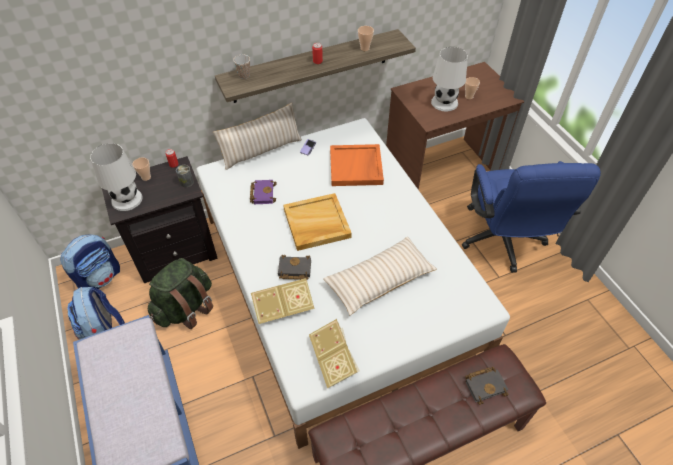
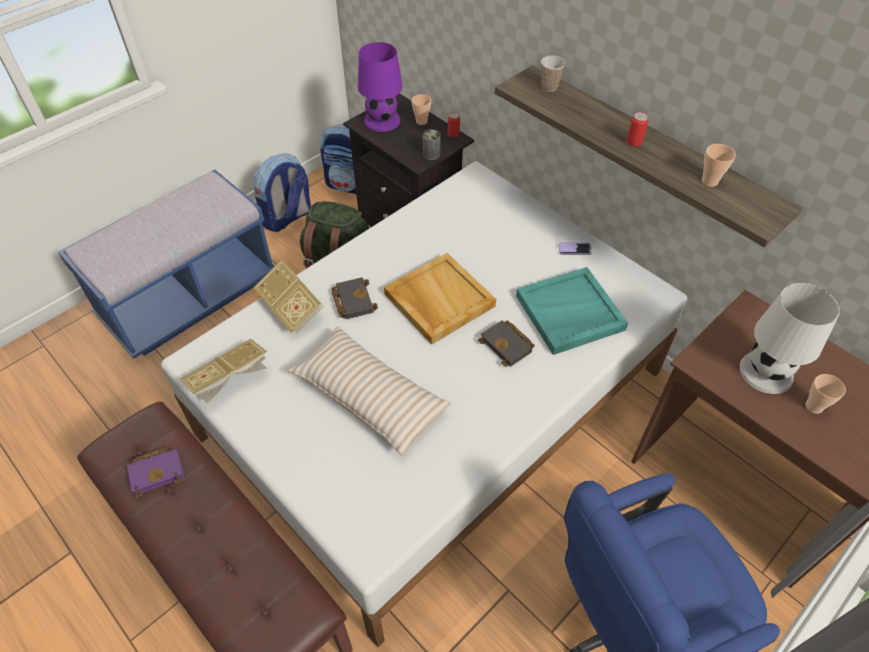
camera: 70 degrees right, 0 degrees up
(126, 199) = (382, 120): white table lamp -> purple table lamp
(261, 150) = (538, 205): beige pillow -> none
(262, 193) = (463, 231): purple book -> purple book (158, 471)
(356, 167) = (569, 313): orange tray -> turquoise tray
(485, 385) = (254, 591): black book -> black book (508, 345)

